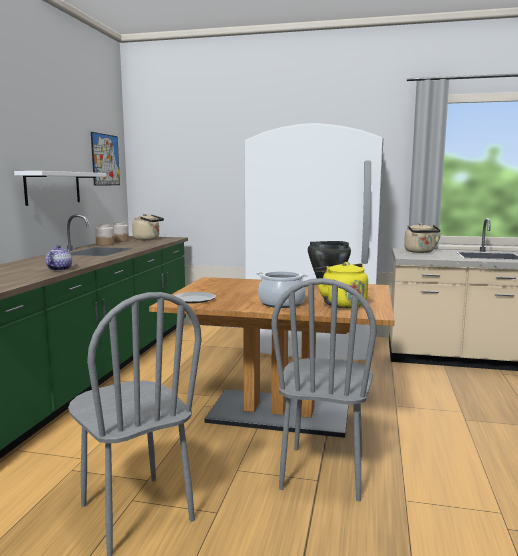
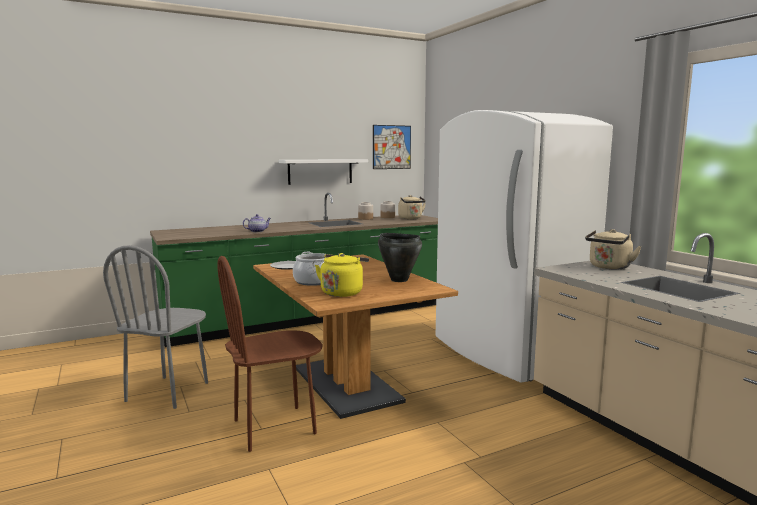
camera: 50 degrees right, 0 degrees up
(323, 472) = (274, 427): grey chair -> brown chair

